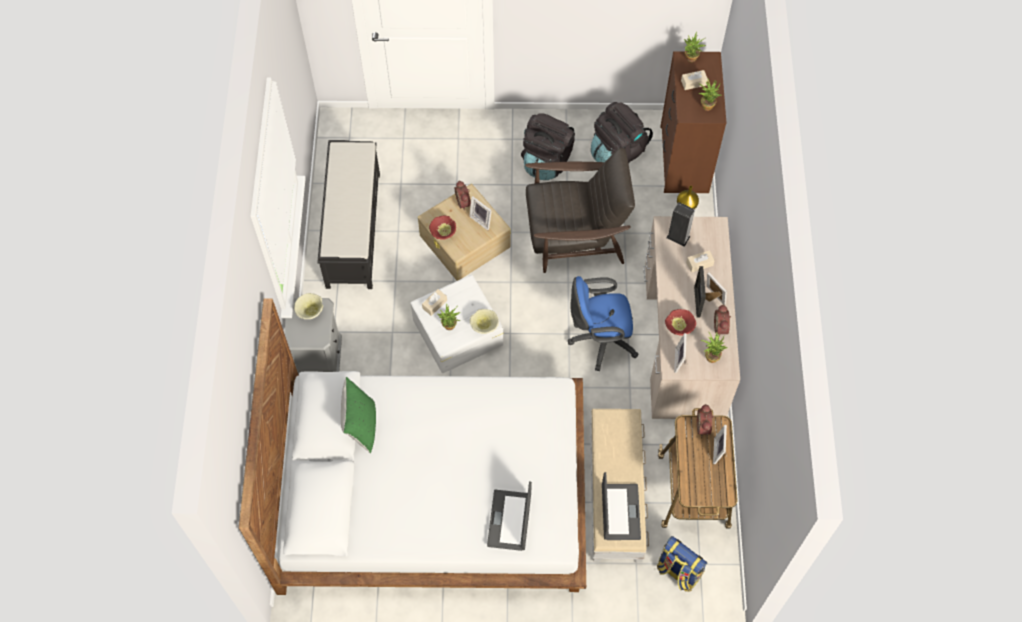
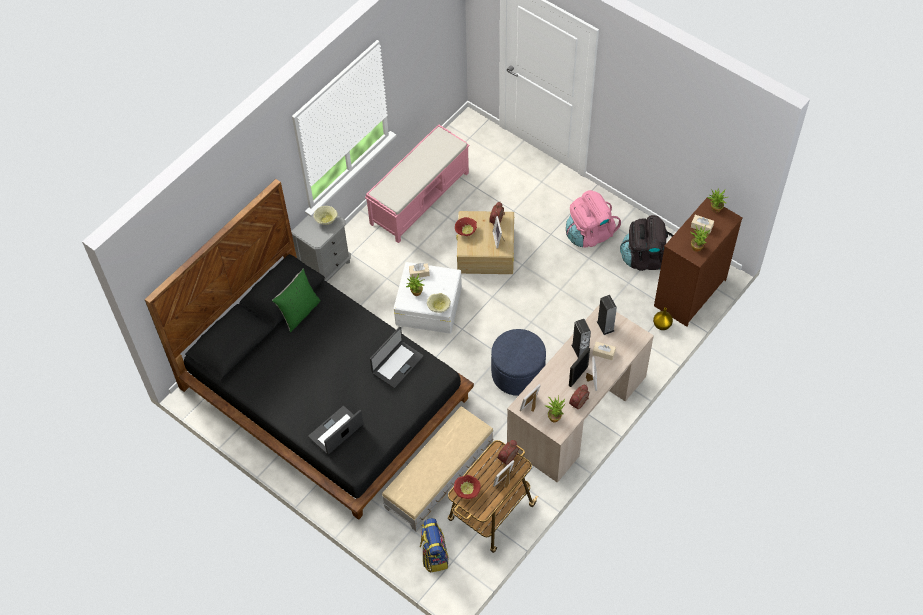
camera: 40 degrees right, 5 degrees down
(353, 229) = (420, 197): black bench -> pink bench
(434, 489) = (326, 392): white bed -> black bed
(547, 161) = (589, 233): black backpack -> pink backpack
(575, 235) = (564, 294): brown armchair -> none
(599, 340) = (518, 373): blue office chair -> blue ottoman
(619, 512) = (418, 481): laptop -> laptop (397, 364)
(676, 275) = (580, 350): none -> speaker
(679, 327) = (550, 384): red bowl -> red bowl (466, 491)

